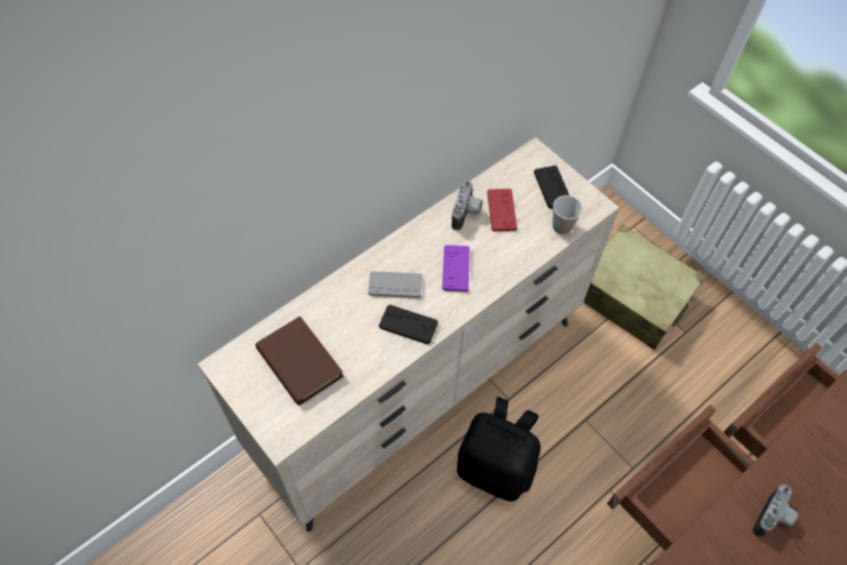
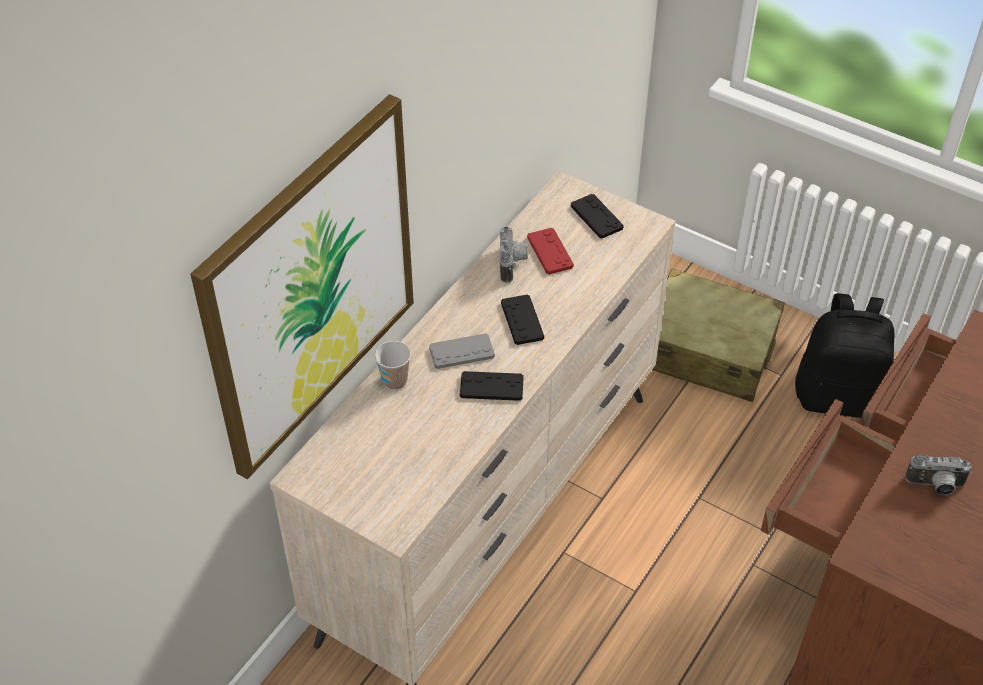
camera: 15 degrees left, 10 degrees down
(244, 220) = (311, 287): none -> picture
(299, 363) = (385, 453): brown book -> none
(456, 269) = (522, 320): purple game controller -> black game controller
(496, 468) = (613, 576): black backpack -> black backpack (838, 396)
(562, 226) = (621, 253): cup -> cup (395, 381)
(773, 518) = (935, 486): camera -> camera turned 75 degrees clockwise

